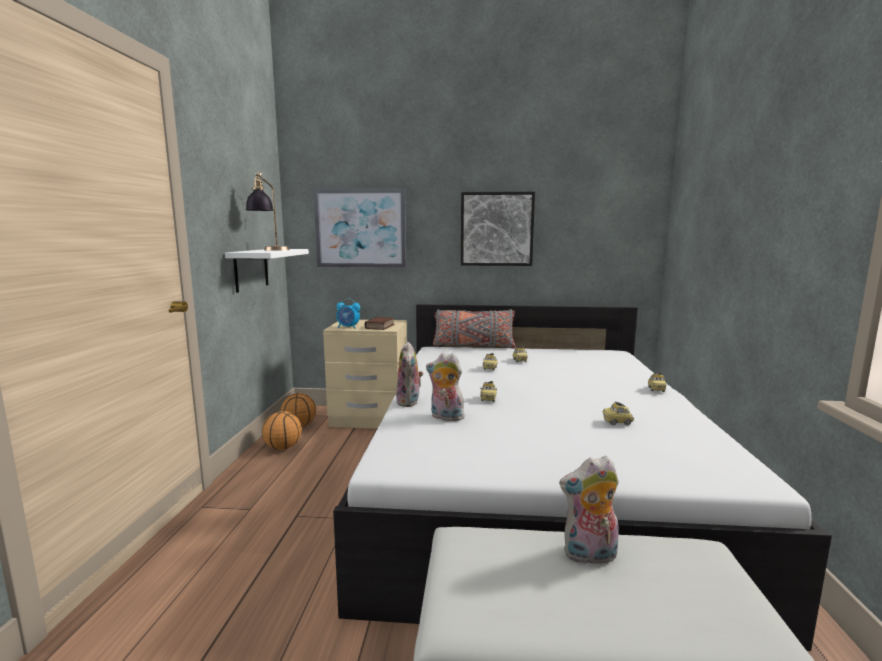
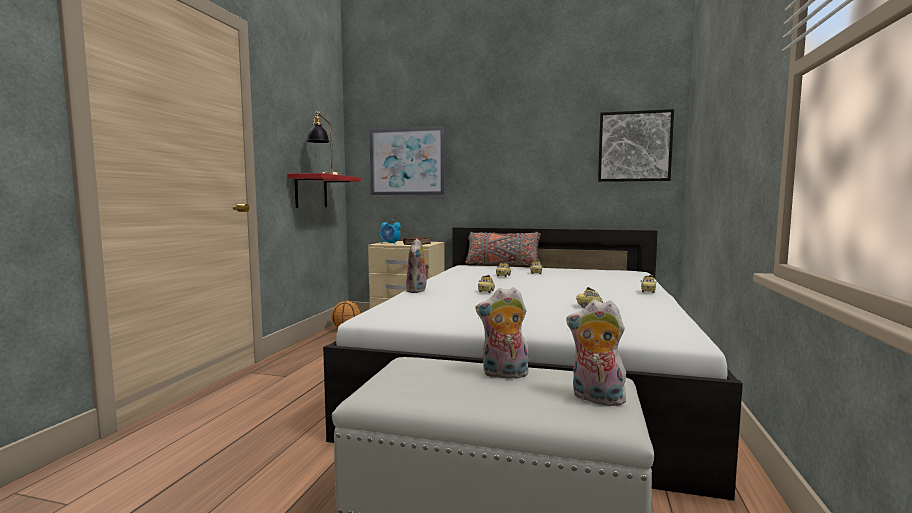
camera: 10 degrees right, 5 degrees down
(251, 269) = (311, 191): white shelf -> red shelf
(283, 447) = (327, 342): basketball -> none
(445, 417) = (440, 299): plush toy -> plush toy (595, 399)
(496, 229) = (524, 159): picture -> picture (634, 146)

